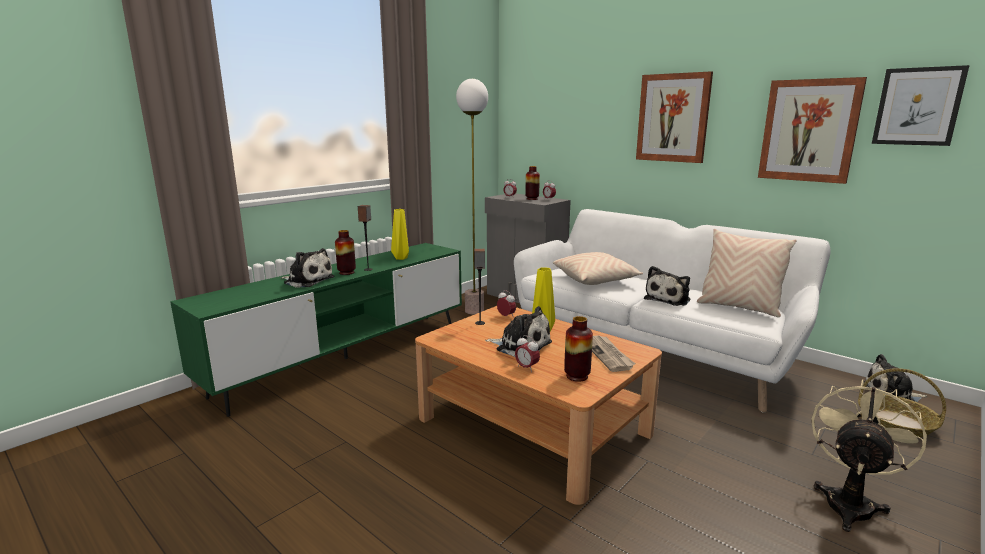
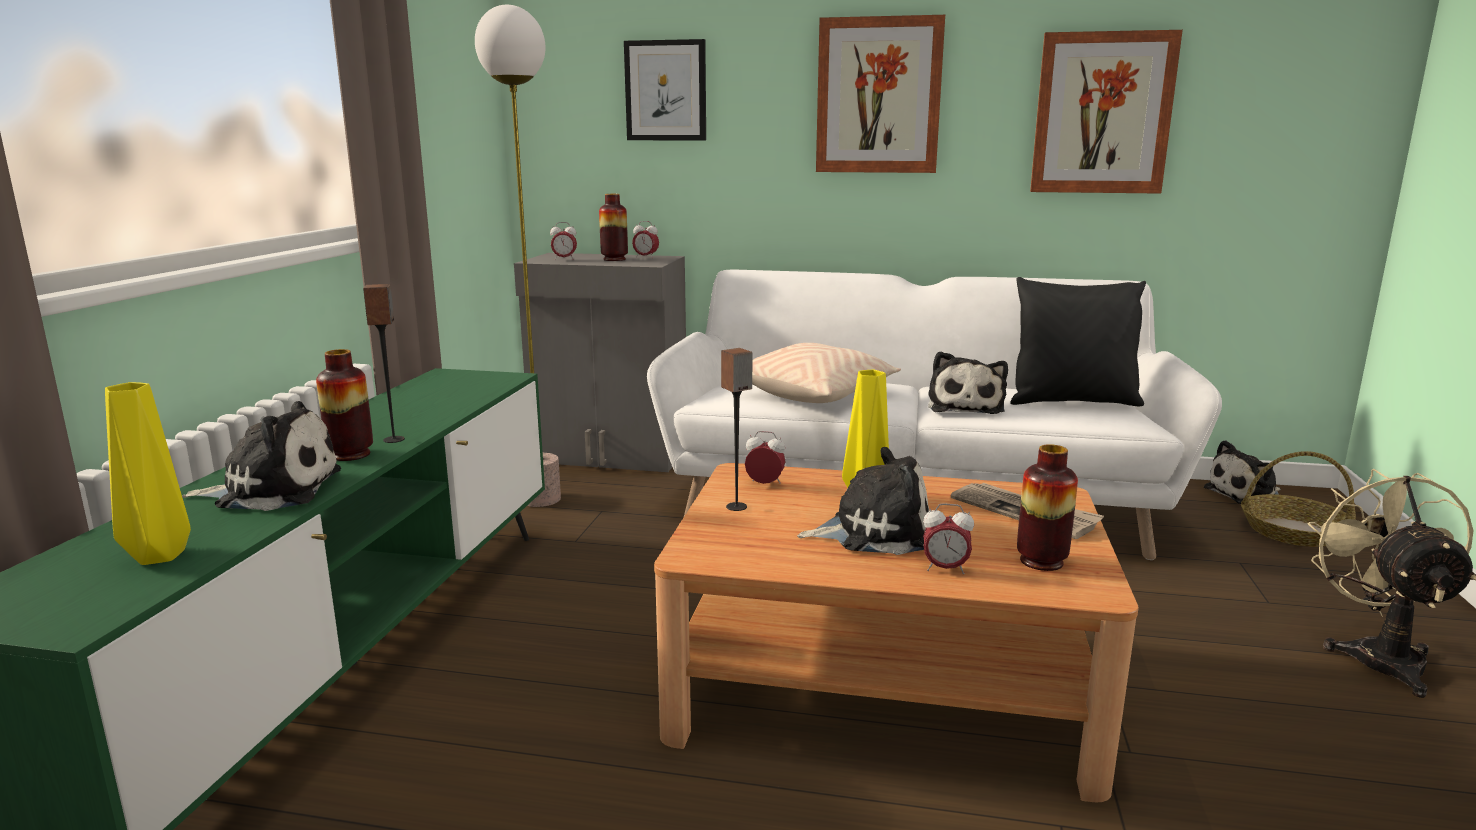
camera: 30 degrees left, 0 degrees up
(400, 258) = (431, 406): yellow vase -> yellow vase (156, 557)
(739, 307) = (1072, 402): beige pillow -> black pillow
(917, 106) = (1248, 75): picture -> picture (666, 91)

